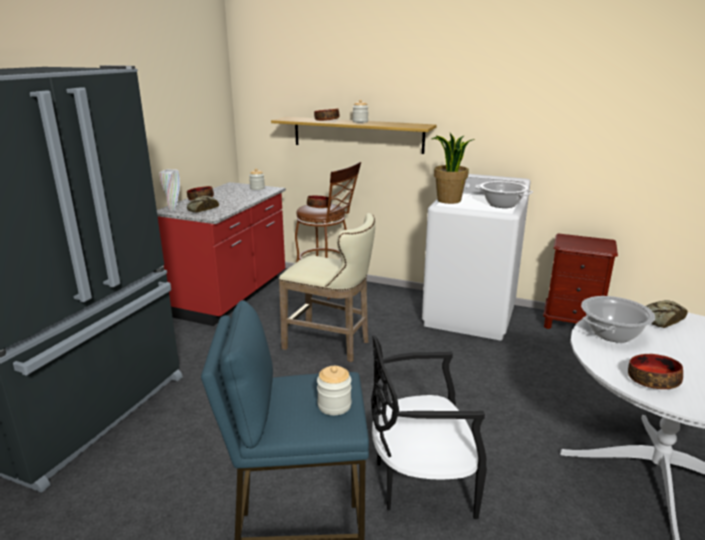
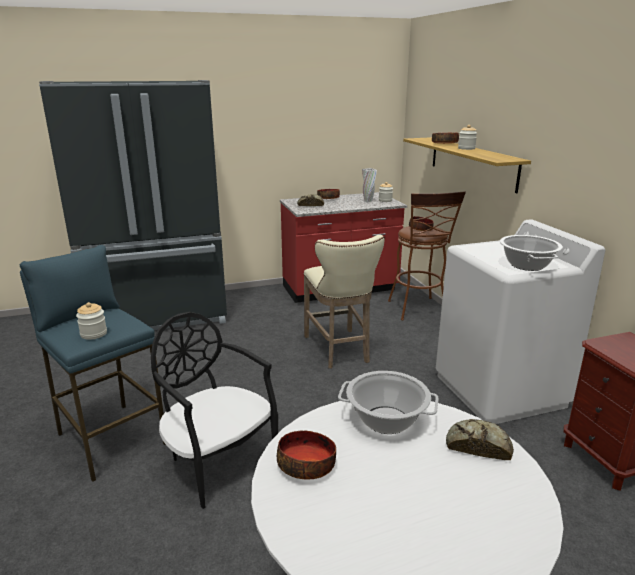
camera: 50 degrees right, 0 degrees up
(173, 209) = (295, 201): white vase -> white vase (368, 201)
(449, 200) = (483, 246): potted plant -> none

